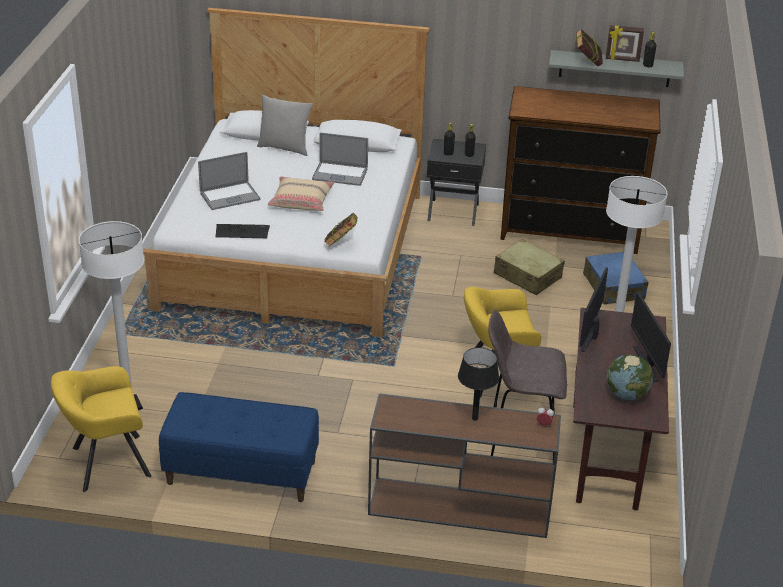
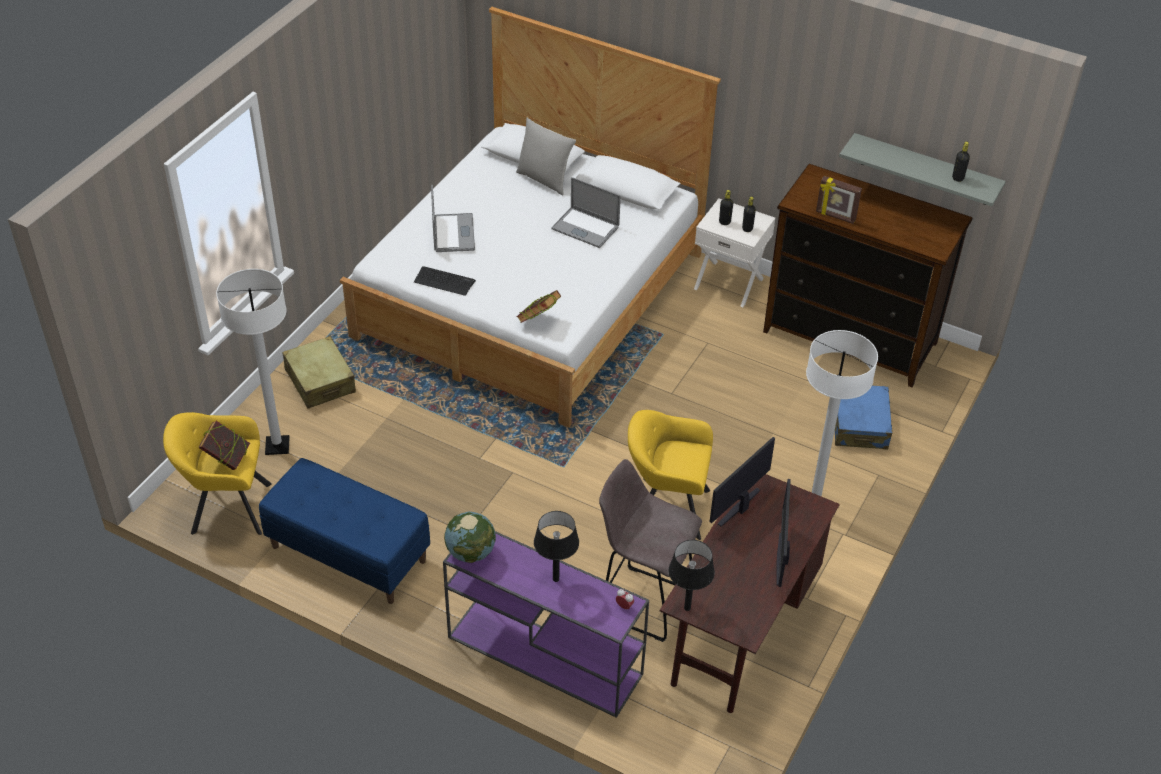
camera: 20 degrees right, 10 degrees up
(230, 196) = (453, 233): laptop -> laptop turned 90 degrees counterclockwise
(301, 201) = (526, 254): beige pillow -> none
(453, 211) = (729, 283): black nightstand -> white nightstand
(457, 507) = (542, 655): brown console table -> purple console table
(527, 276) = (768, 387): beige suitcase -> beige suitcase (320, 381)
(587, 62) = (886, 160): book -> book (227, 459)
(594, 414) = (687, 608): none -> black table lamp
(622, 59) = (931, 163): picture frame -> picture frame (835, 216)
(626, 395) = (736, 593): globe -> globe (471, 553)

